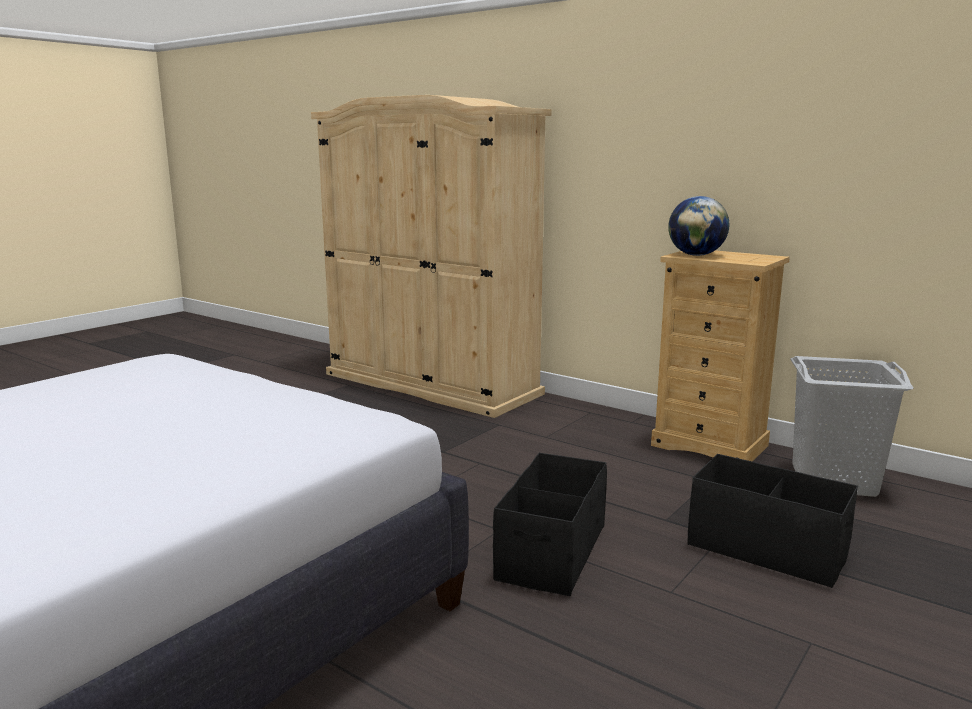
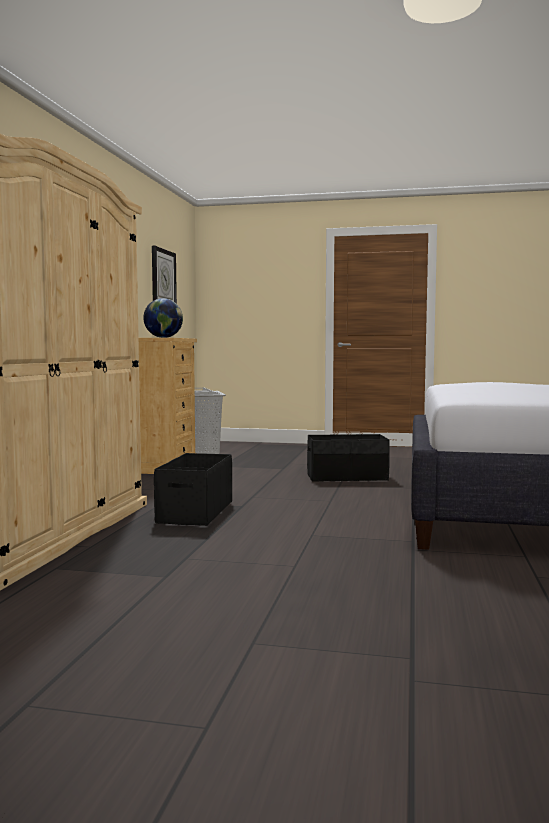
camera: 115 degrees left, 10 degrees down
(766, 549) = (291, 459): black storage box -> black storage box (195, 512)
(891, 147) = (163, 278): none -> wall clock

